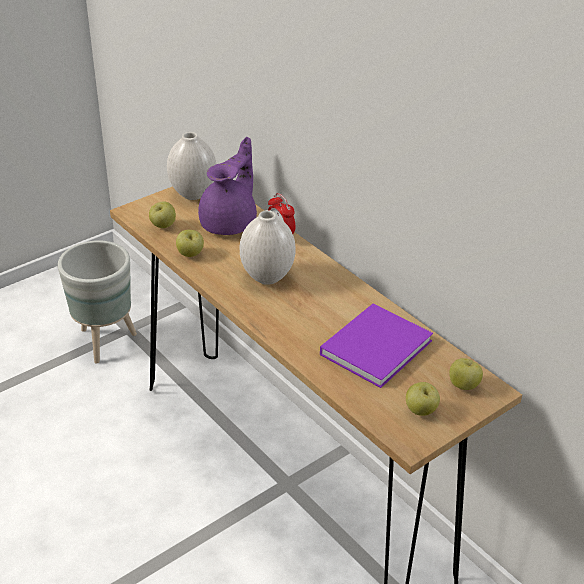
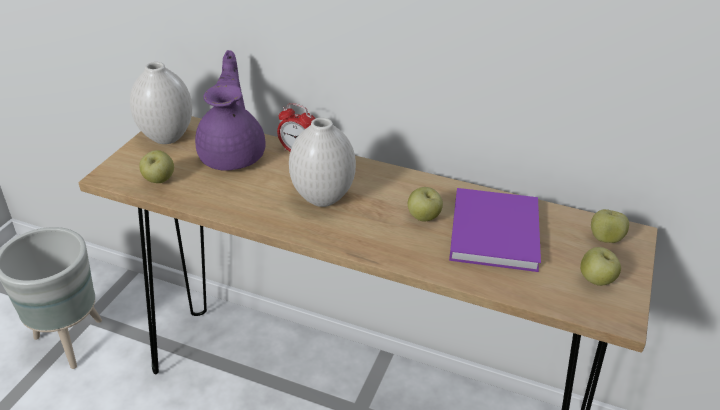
camera: 30 degrees left, 0 degrees up
(190, 254) = (217, 201): apple -> apple (423, 217)

